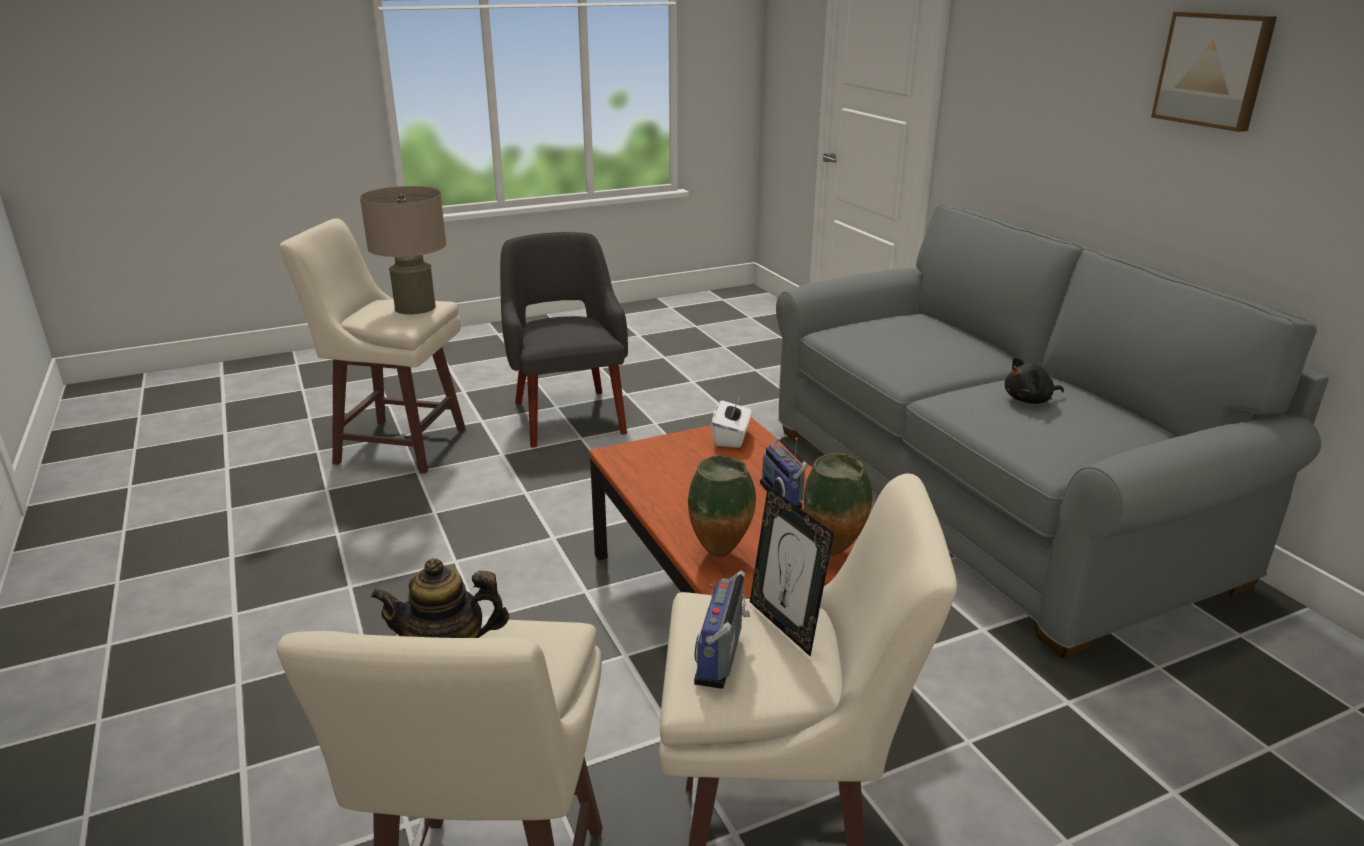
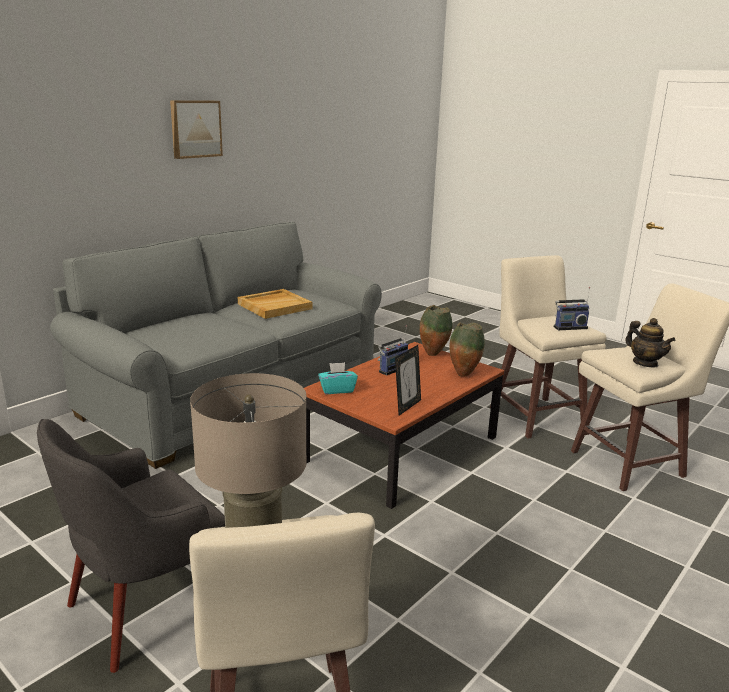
camera: 115 degrees left, 5 degrees down
(731, 438) = (337, 390): white tissue box -> turquoise tissue box
(785, 625) = (538, 322): picture frame -> picture frame (407, 406)
(1030, 400) = (275, 306): black plush toy -> beige tray

